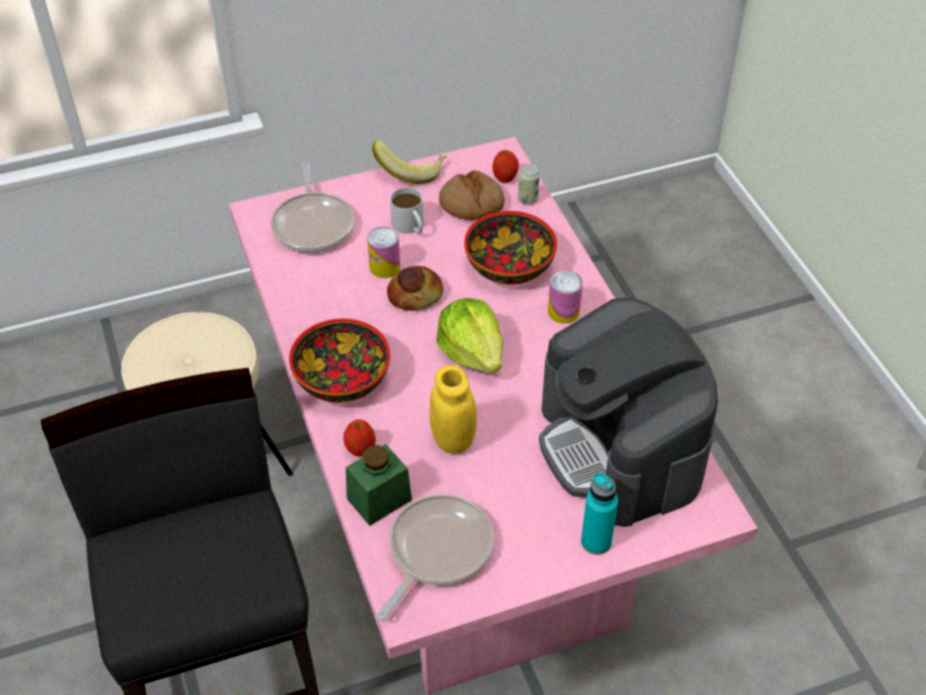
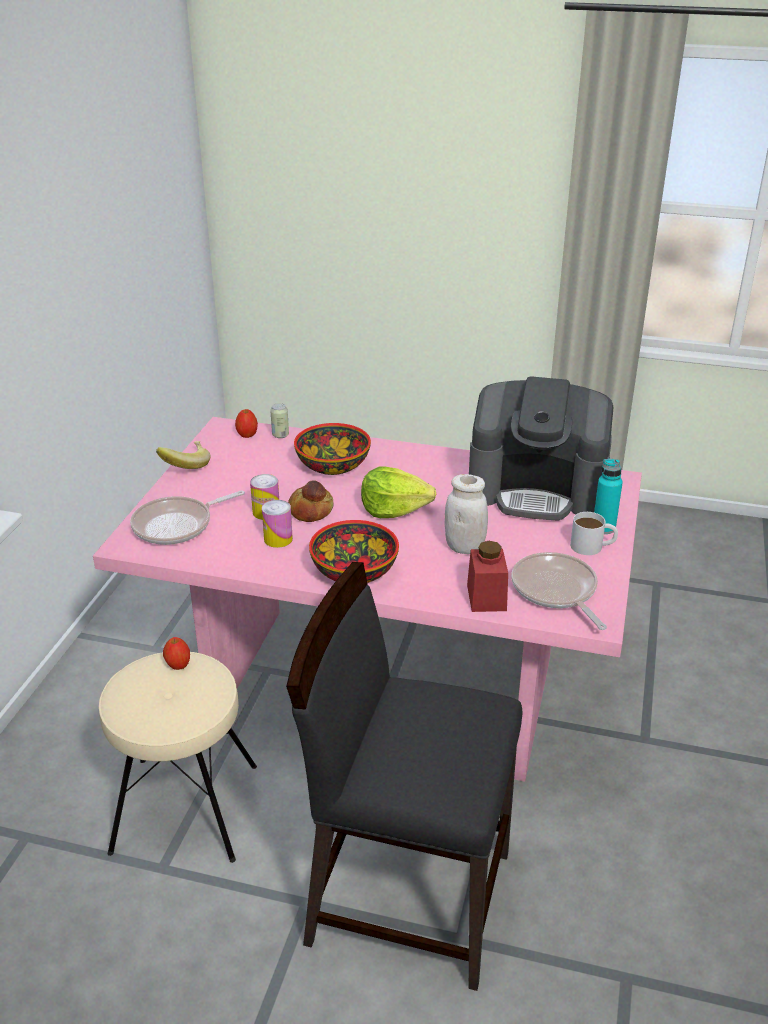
camera: 55 degrees left, 15 degrees down
(313, 224) = (177, 525): frying pan -> frying pan turned 120 degrees clockwise
(360, 448) = (430, 588): apple -> apple (178, 665)
(379, 499) = (486, 597): green jar -> red jar
(410, 226) = (240, 487): white mug -> white mug (592, 546)
(453, 440) = (464, 547): yellow jar -> white jar
(471, 204) = (254, 456): bread -> none
(563, 311) = (399, 463): can -> can (278, 539)

